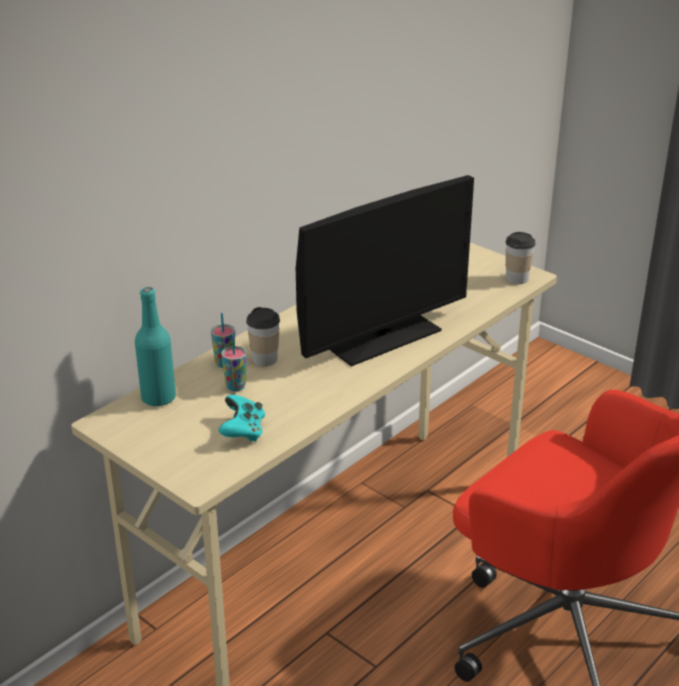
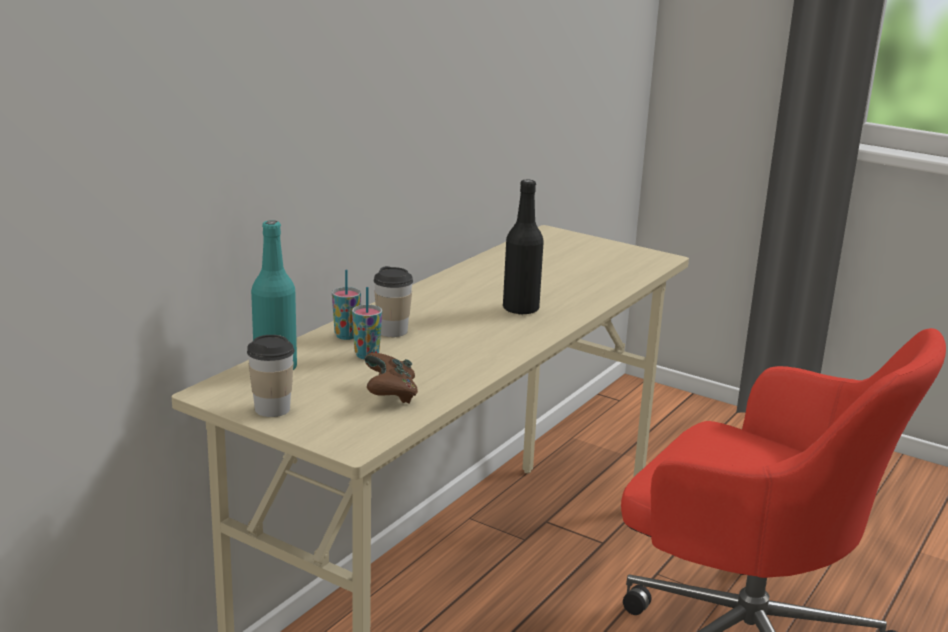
camera: 10 degrees left, 10 degrees down
(243, 431) = (390, 395): turquoise game controller -> brown game controller
(381, 337) = (520, 309): monitor -> black bottle
(517, 278) = (648, 260): cup -> cup (272, 409)

